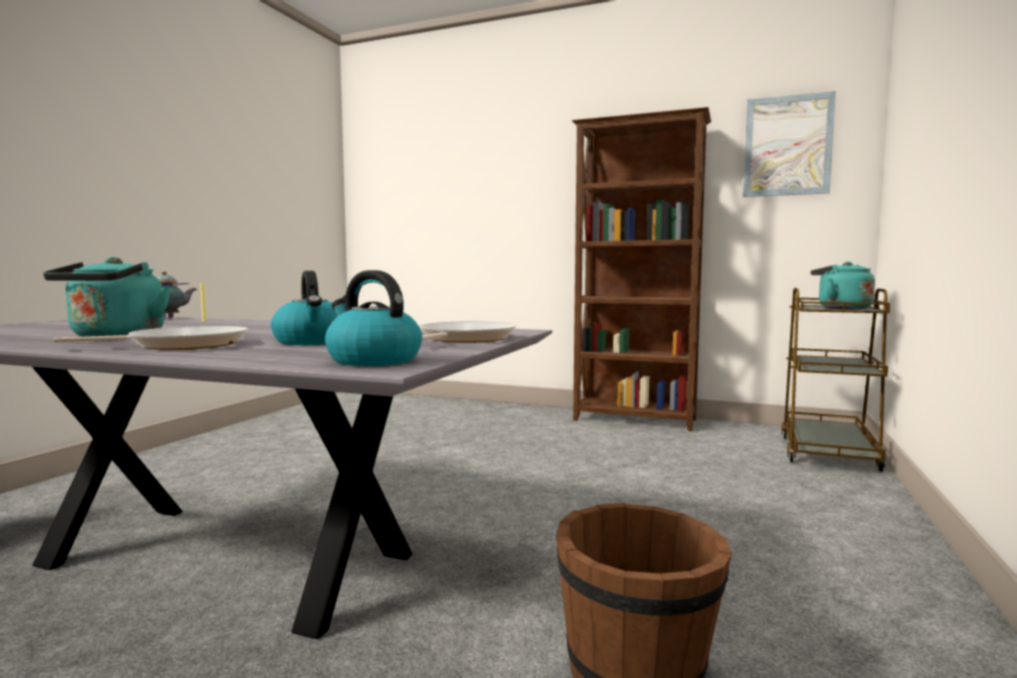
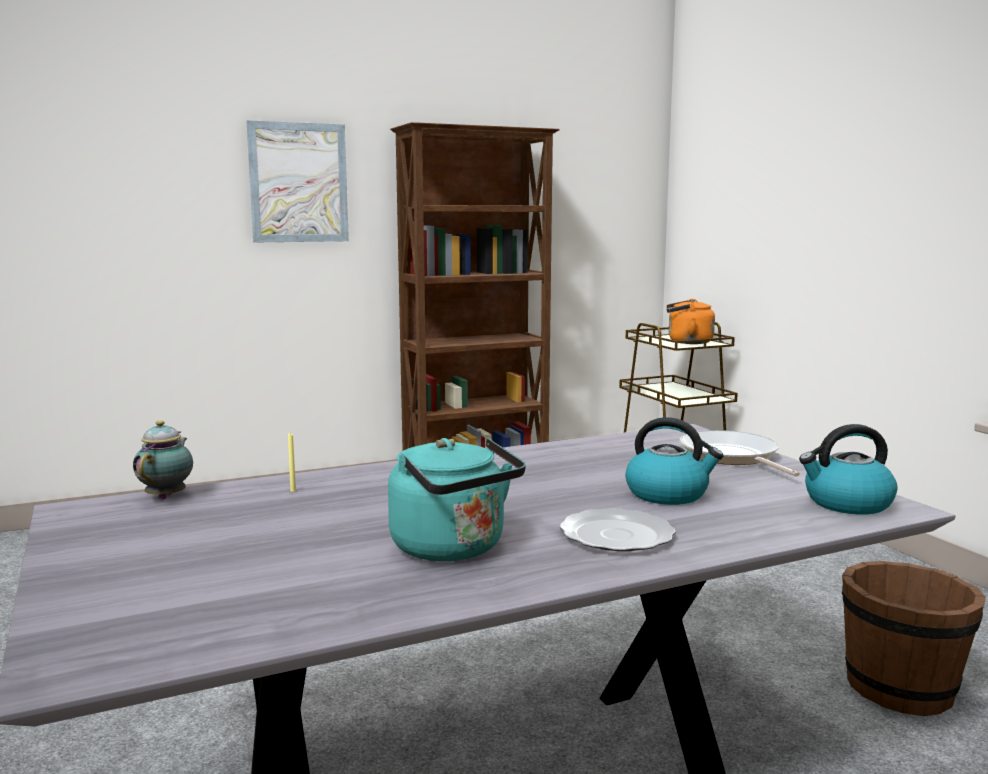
camera: 45 degrees left, 5 degrees up
(182, 345) = (615, 535): frying pan -> plate
(787, 146) = (596, 169): picture -> picture (298, 183)
(840, 308) = (687, 342): turquoise kettle -> orange kettle

